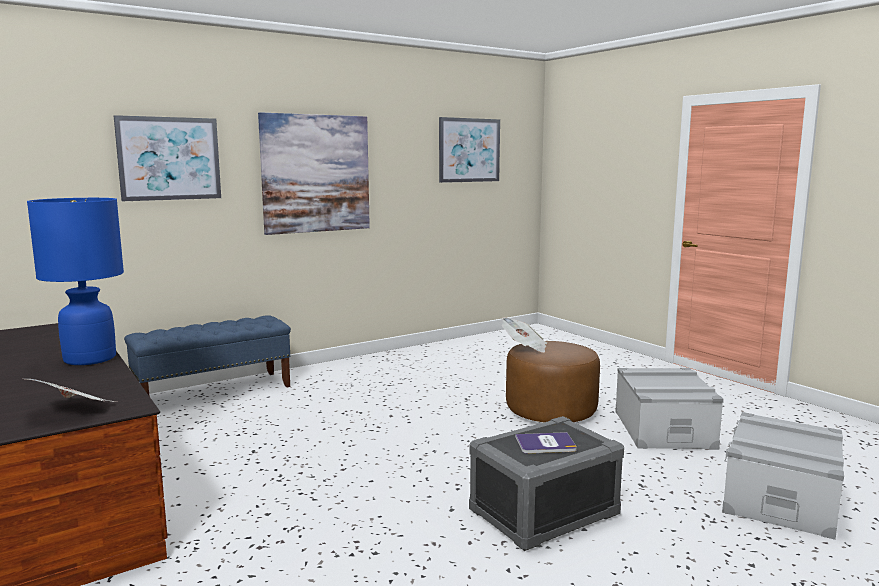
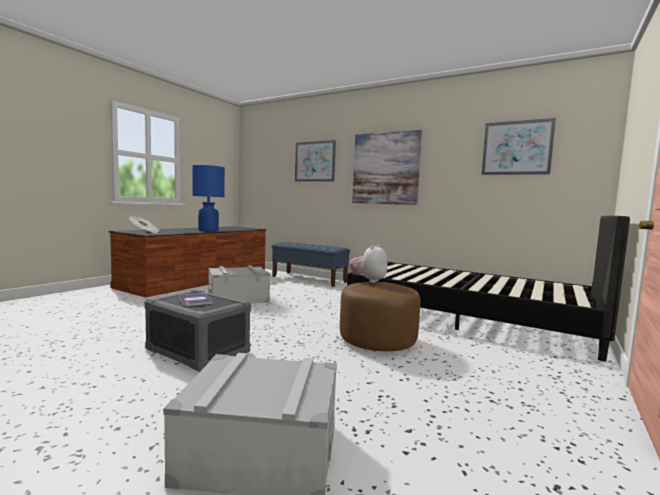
camera: 65 degrees right, 5 degrees down
(499, 359) = (467, 318): none -> black bed
(524, 347) = (368, 281): newspaper -> plush toy
(663, 429) = (393, 385): grey storage box -> grey storage box (238, 298)

